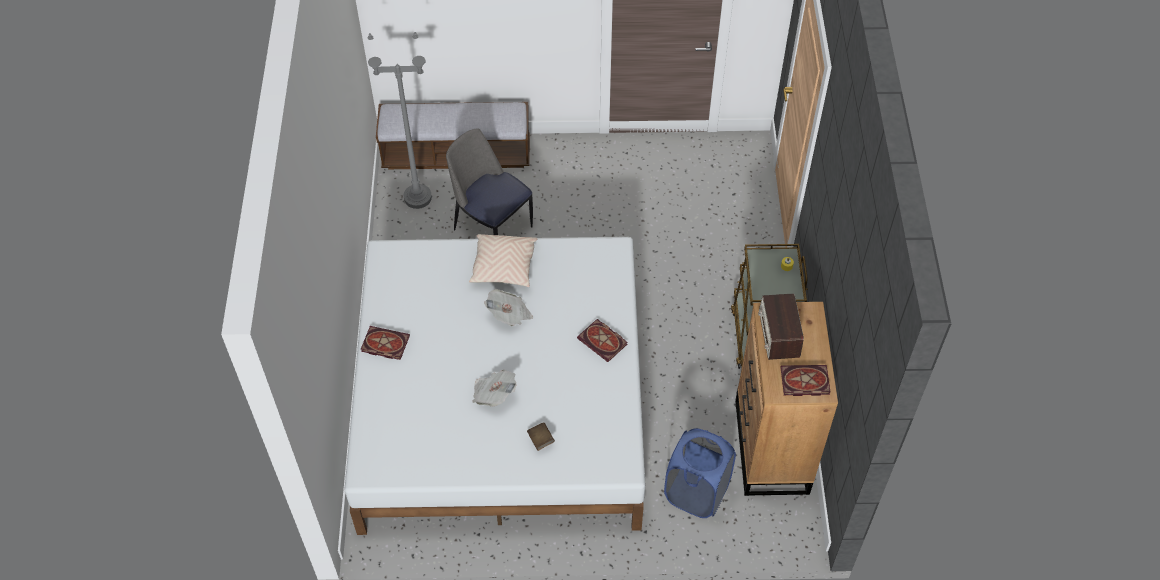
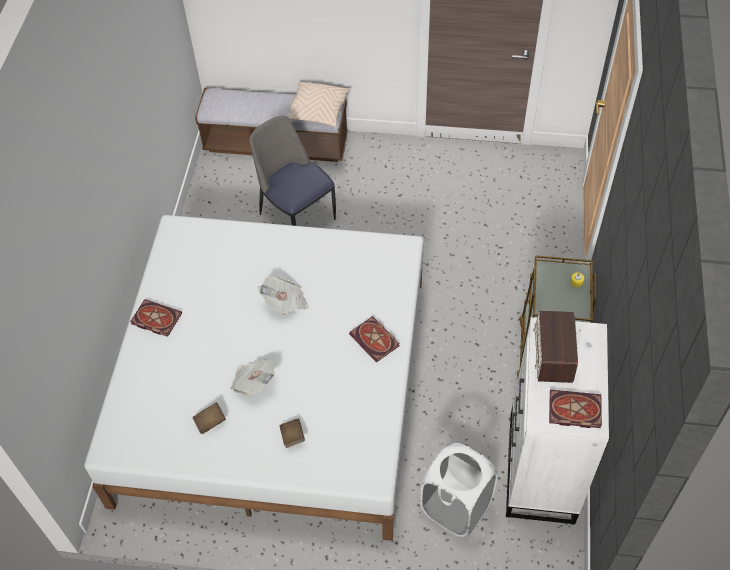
camera: 10 degrees right, 0 degrees up
(417, 198) = (231, 181): grey floor lamp -> none
(459, 435) = (210, 422): none -> brown book
(504, 267) = (289, 254): beige pillow -> beige pillow (318, 111)
(696, 493) = (455, 507): blue laundry basket -> white laundry basket
(771, 447) = (541, 468): brown dresser -> white dresser

